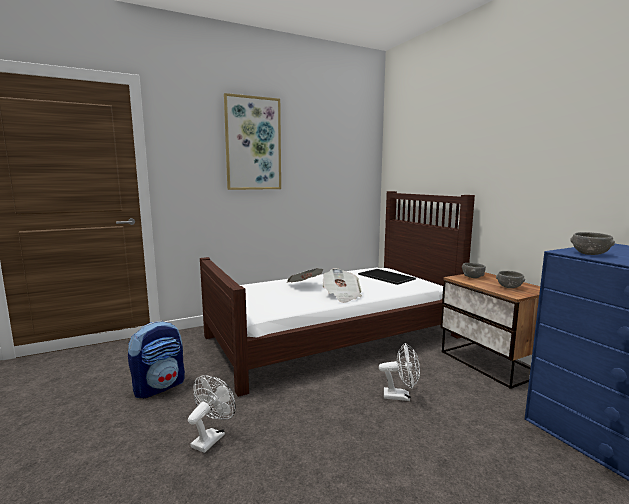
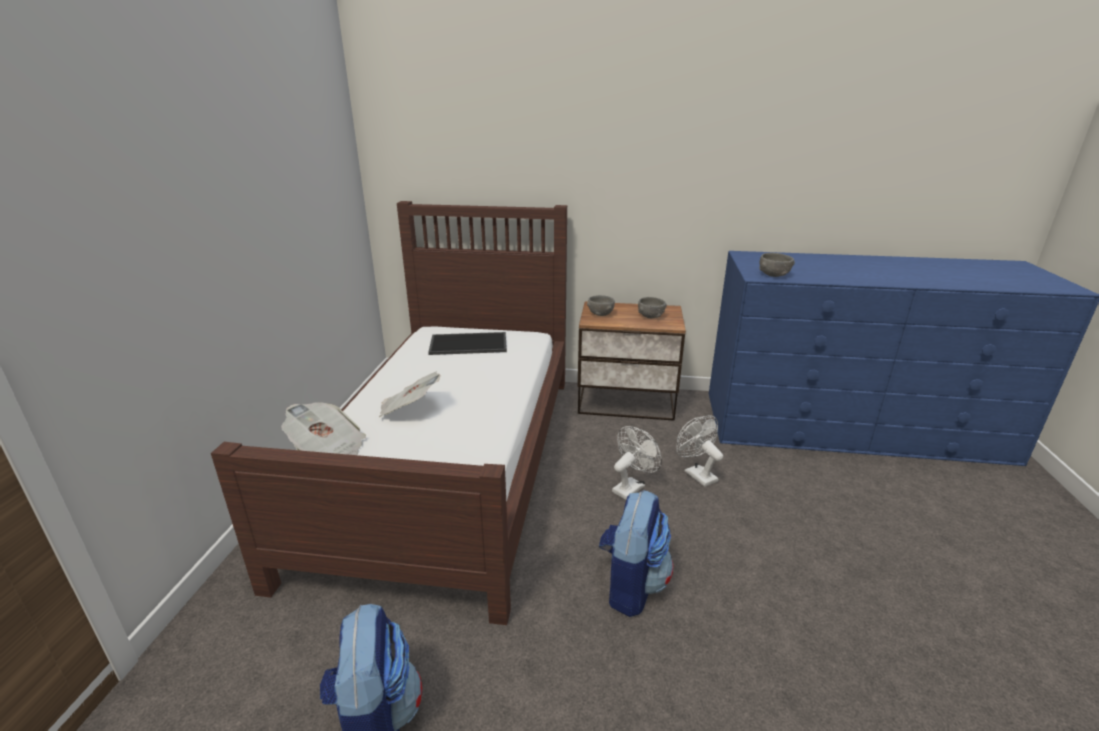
camera: 55 degrees left, 15 degrees up
(211, 437) = (583, 692): white fan -> white fan (696, 474)
(253, 144) = (185, 147): picture -> none
(308, 427) = (631, 585): none -> backpack
(342, 296) = (493, 401): newspaper -> newspaper (329, 449)

